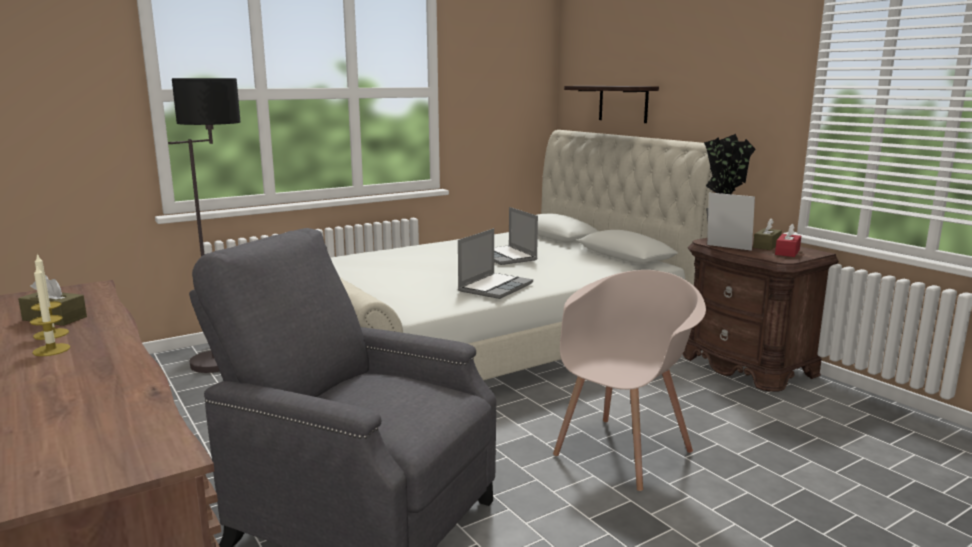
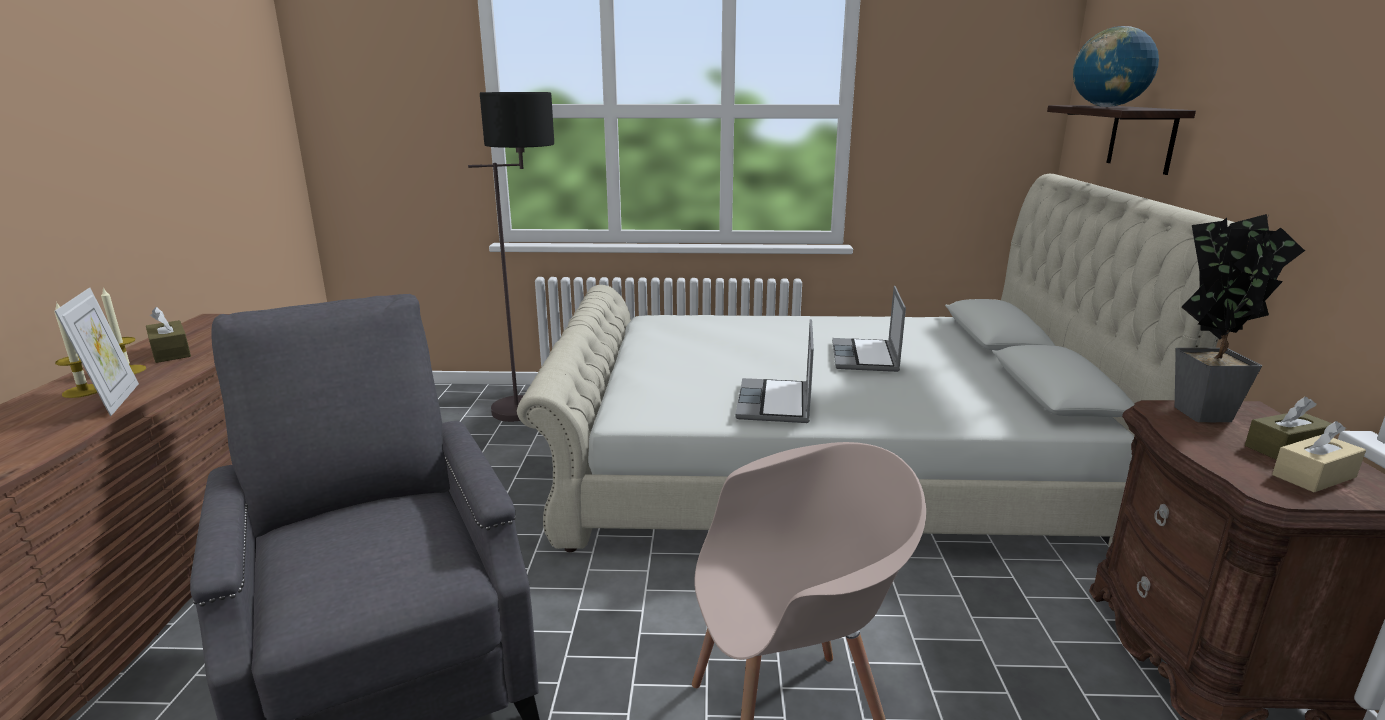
camera: 35 degrees right, 5 degrees up
(495, 287) = (775, 403): laptop -> laptop turned 120 degrees clockwise
(606, 85) = (1107, 107): none -> globe
(727, 248) = (1183, 434): picture frame -> picture frame (114, 400)
(787, 252) = (1314, 476): red tissue box -> beige tissue box

